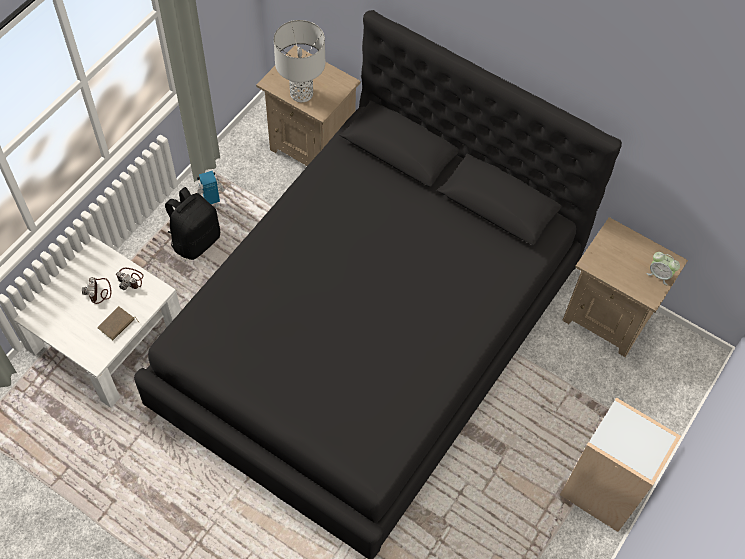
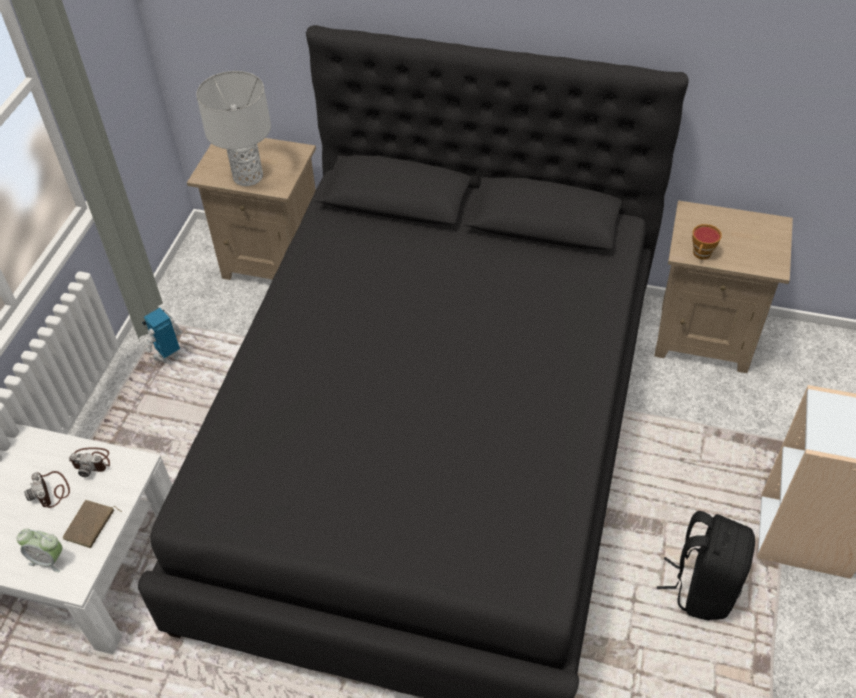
camera: 15 degrees left, 10 degrees down
(195, 240) = (163, 405): black backpack -> black backpack (702, 587)
(602, 268) = (701, 254): none -> cup
(659, 274) = (770, 241): alarm clock -> alarm clock (48, 559)

